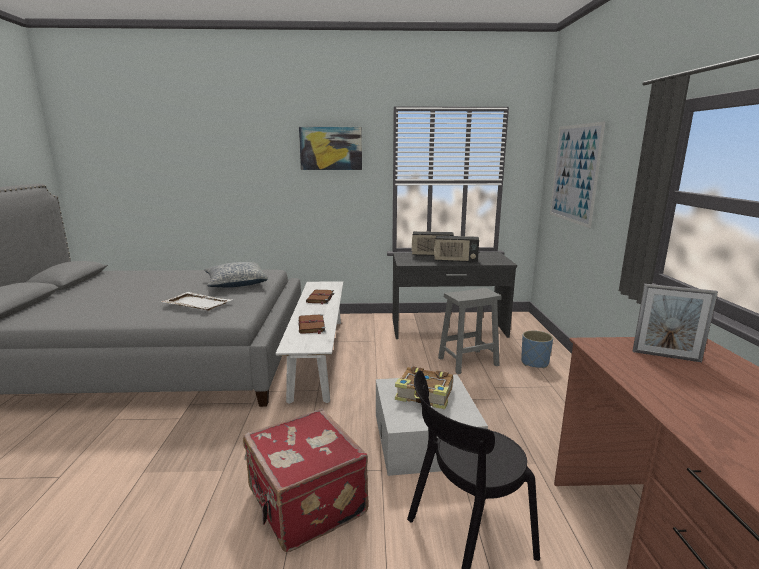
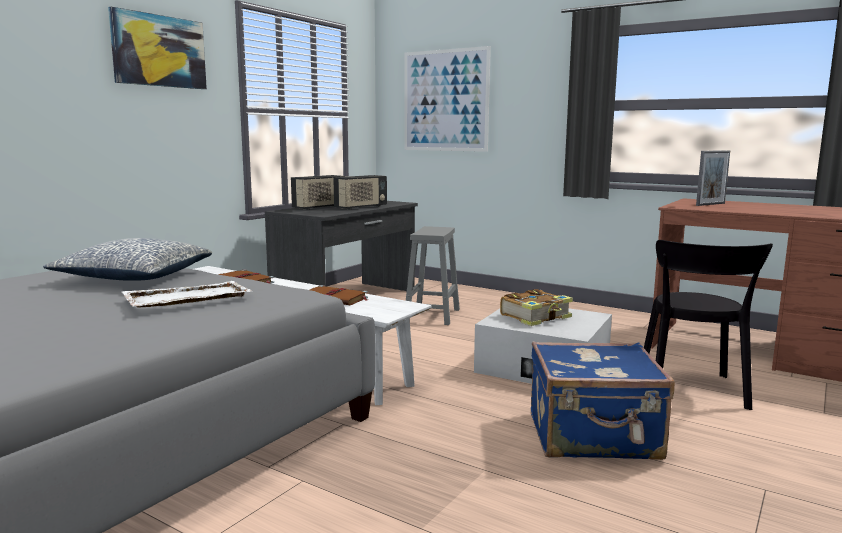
camera: 55 degrees left, 5 degrees down
(305, 503) = (594, 437): red suitcase -> blue suitcase
(534, 363) = (475, 300): blue planter -> none

